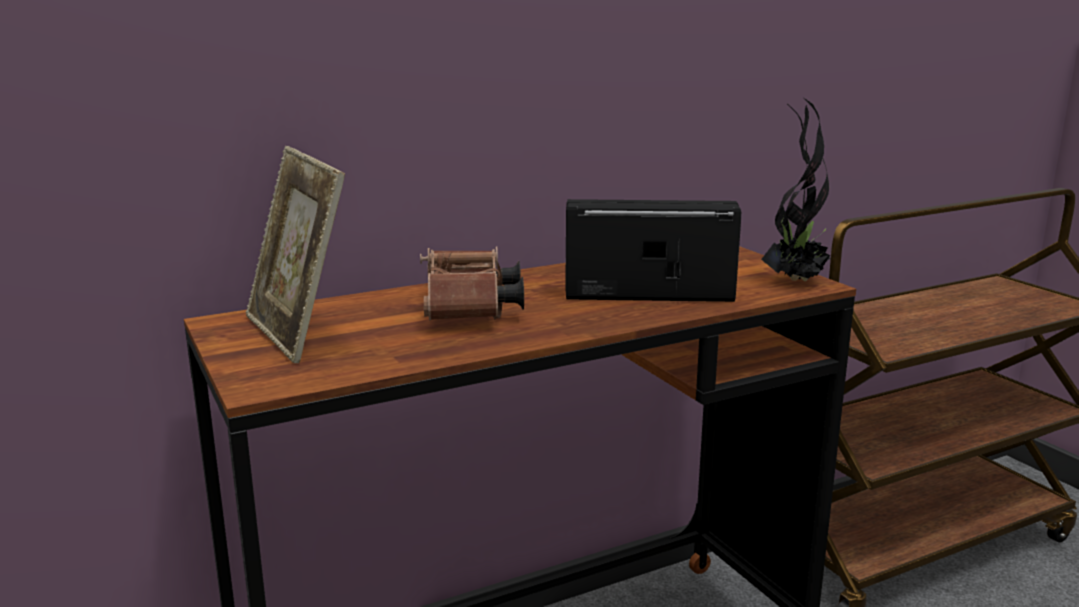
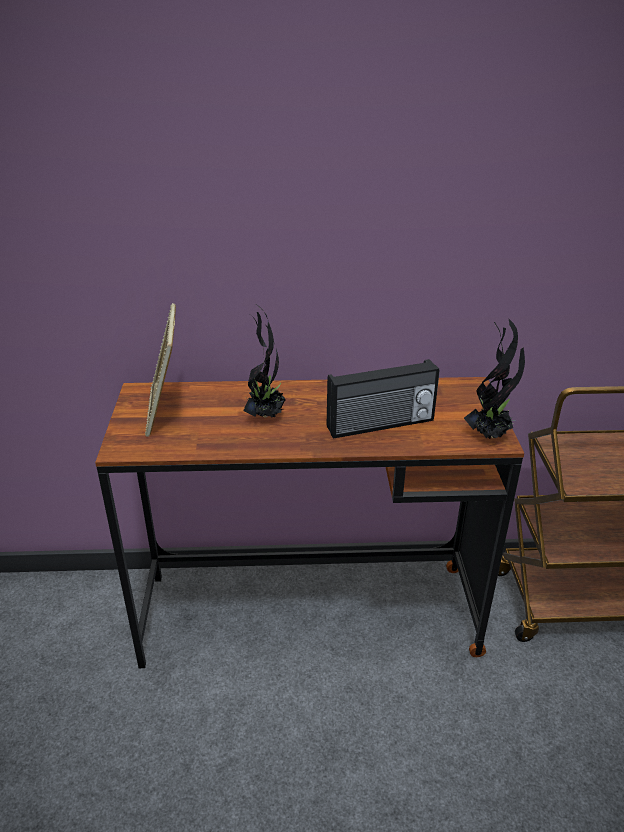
camera: 25 degrees right, 15 degrees up
(470, 312) = (265, 415): brown binoculars -> potted plant
(648, 294) = (381, 425): radio -> radio turned 135 degrees clockwise

